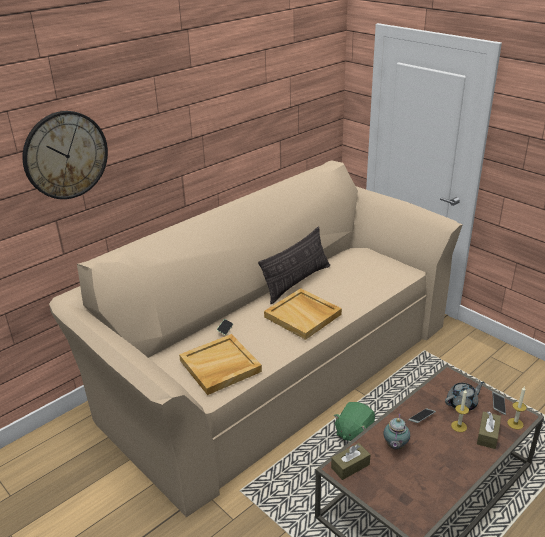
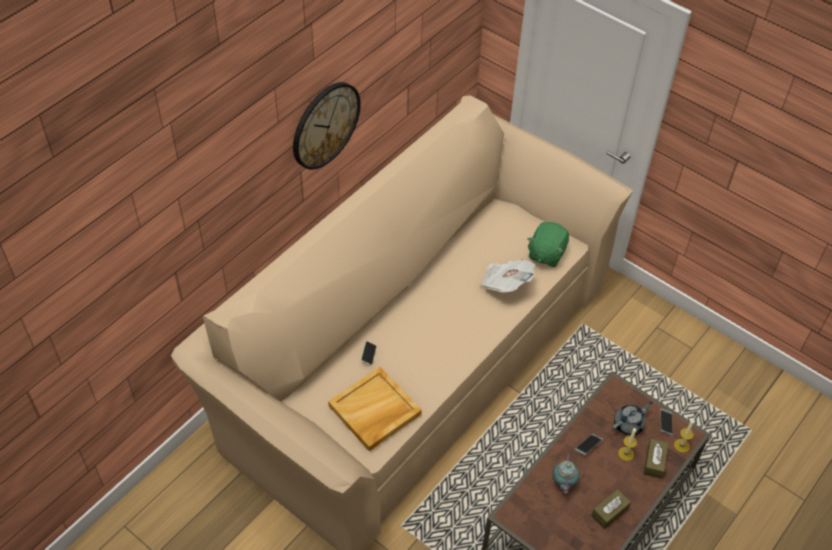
camera: 10 degrees left, 20 degrees up
(65, 155) = (186, 209): wall clock -> wall clock (325, 125)
(296, 282) = (439, 273): pillow -> none
(303, 315) = (455, 329): beige tray -> none
(350, 466) = (521, 511): brown tissue box -> brown tissue box (609, 512)
(352, 290) = (505, 283): none -> newspaper
(353, 433) = (511, 444): green plush toy -> green plush toy (546, 253)

